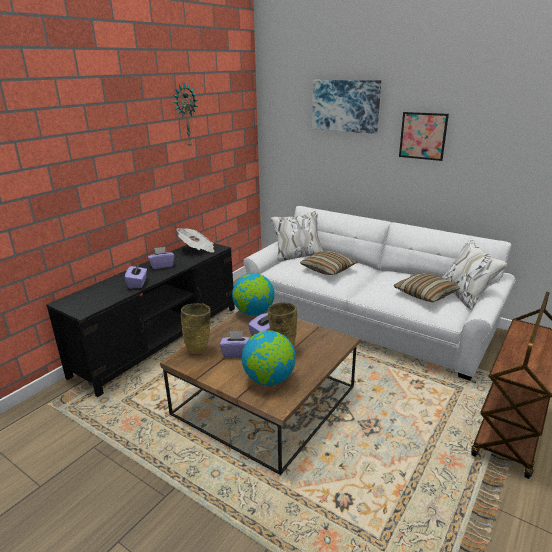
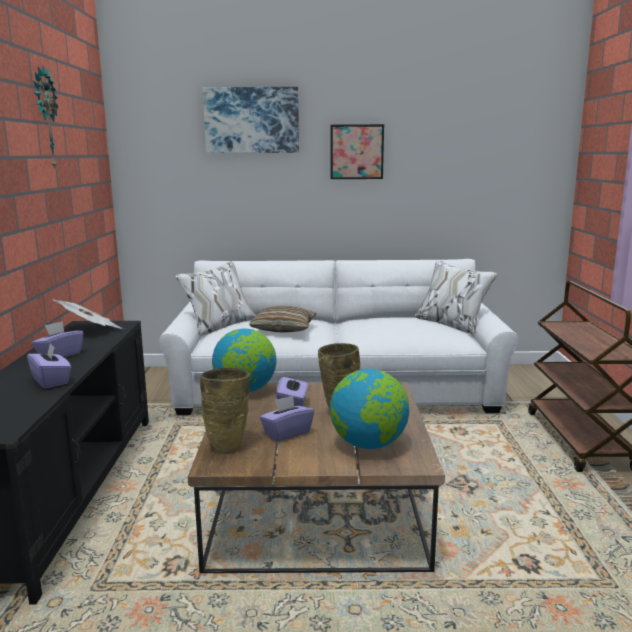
camera: 35 degrees left, 10 degrees down
(425, 294) = (420, 328): pillow -> none

